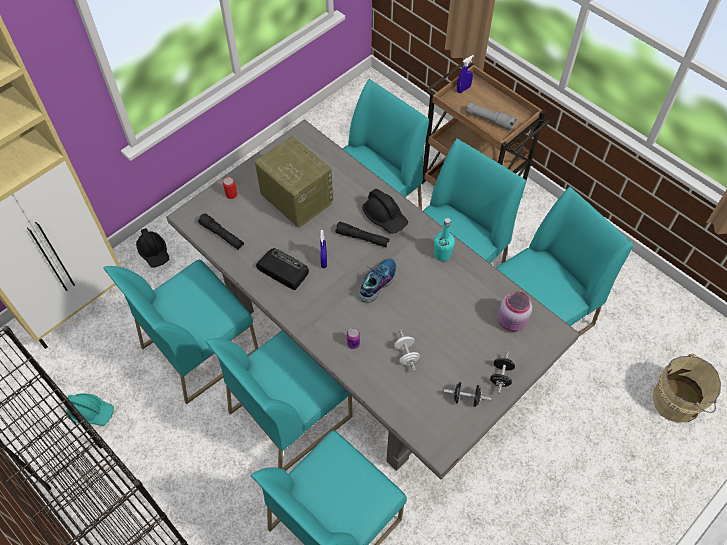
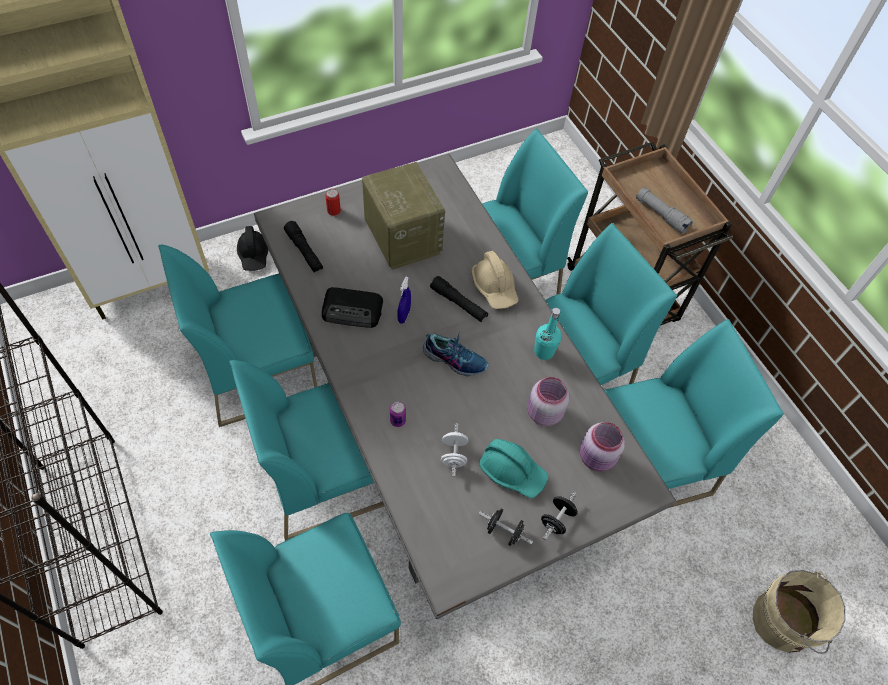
camera: 15 degrees right, 0 degrees up
(91, 412) = (119, 401): turquoise hard hat -> turquoise hard hat (512, 471)
(282, 270) = (353, 310): radio -> radio turned 135 degrees clockwise
(377, 282) = (455, 359): shoe -> shoe turned 60 degrees clockwise
(385, 217) = (494, 287): black hard hat -> beige hard hat
(460, 301) = (543, 413): none -> pink jar
(463, 89) = (643, 172): blue spray bottle -> none

